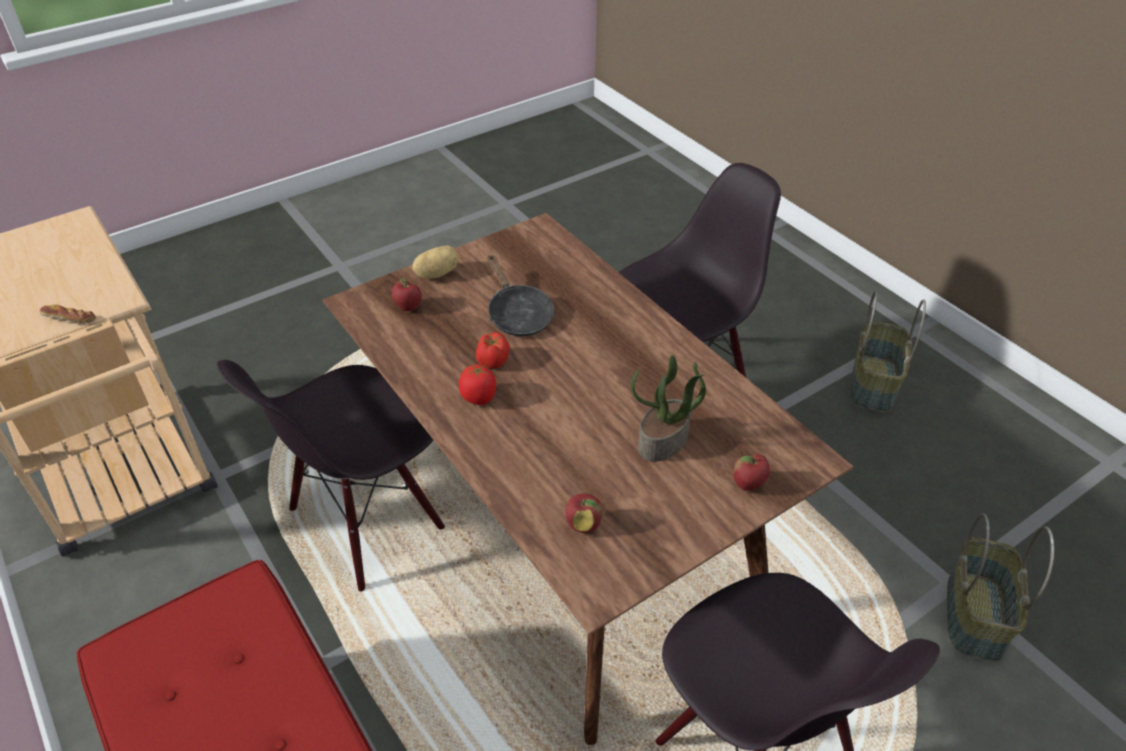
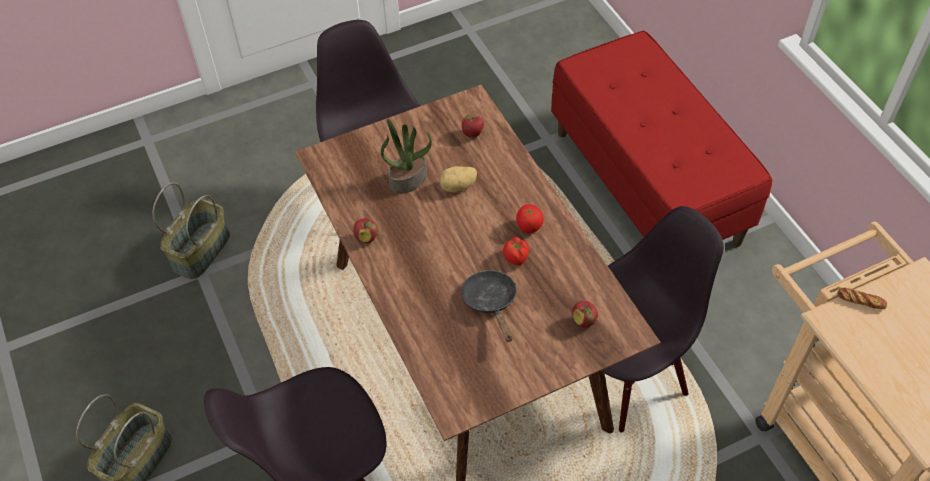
camera: 170 degrees left, 10 degrees up
(437, 273) = (559, 360): potato -> potato (458, 186)
(748, 485) = (366, 146): apple -> apple (366, 238)

